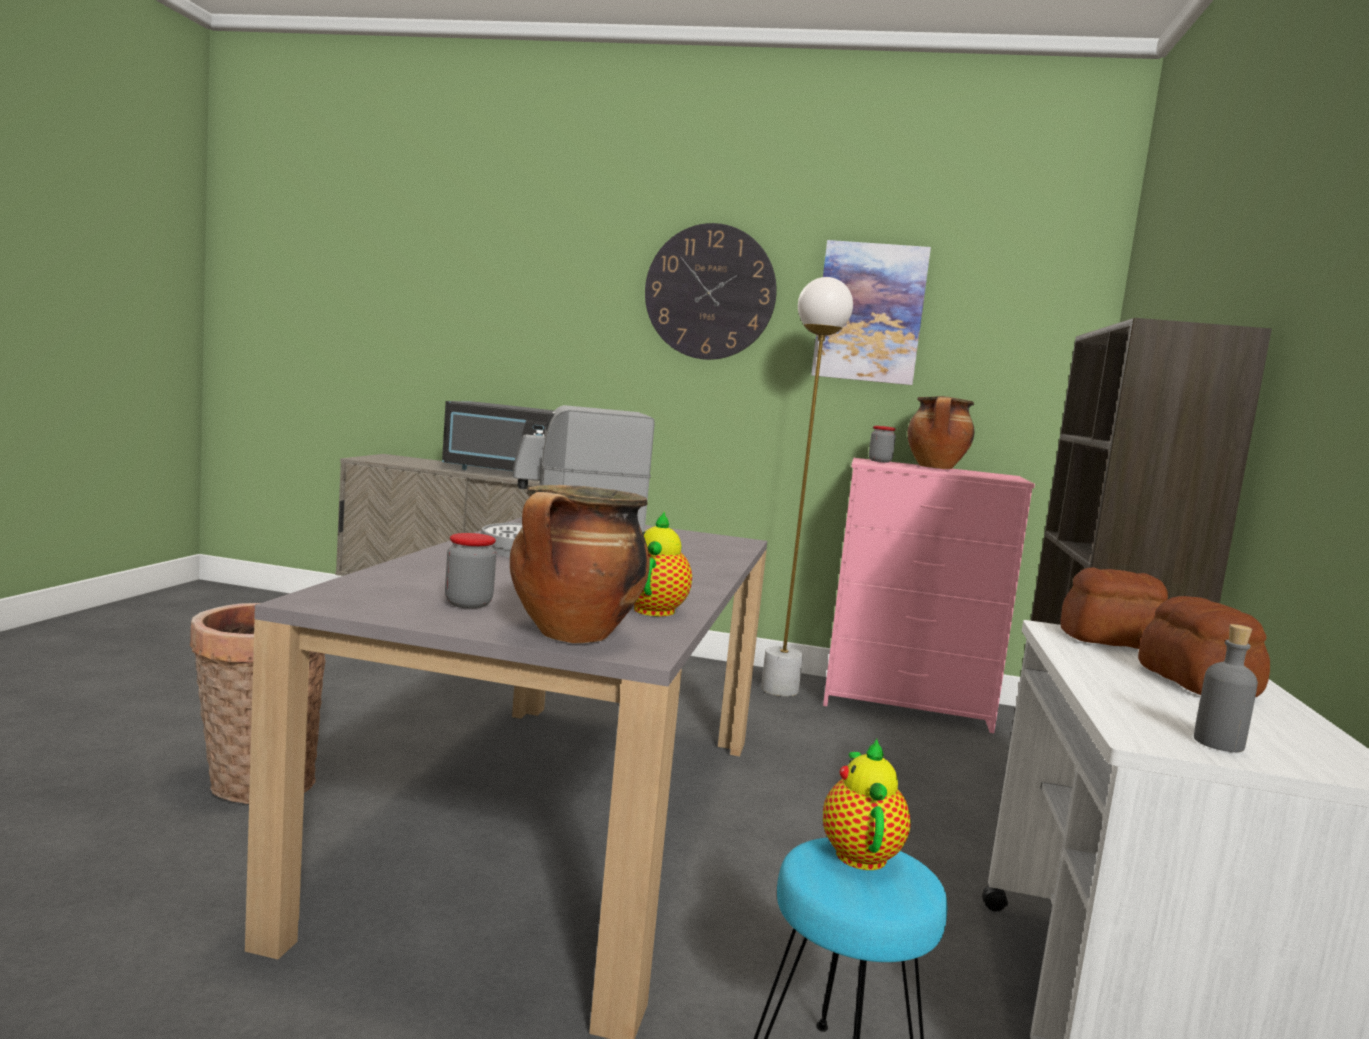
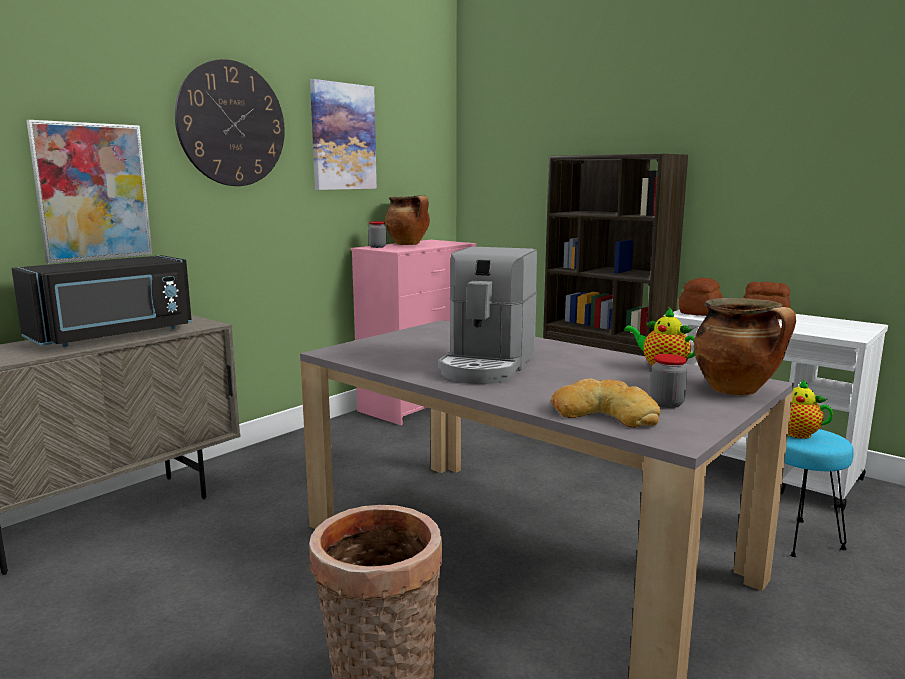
camera: 60 degrees left, 5 degrees up
(404, 582) = (605, 413): none -> bread
(556, 349) = (92, 192): none -> picture
(779, 690) = (363, 430): white floor lamp -> none
(1218, 743) = (848, 331): grey bottle -> none

